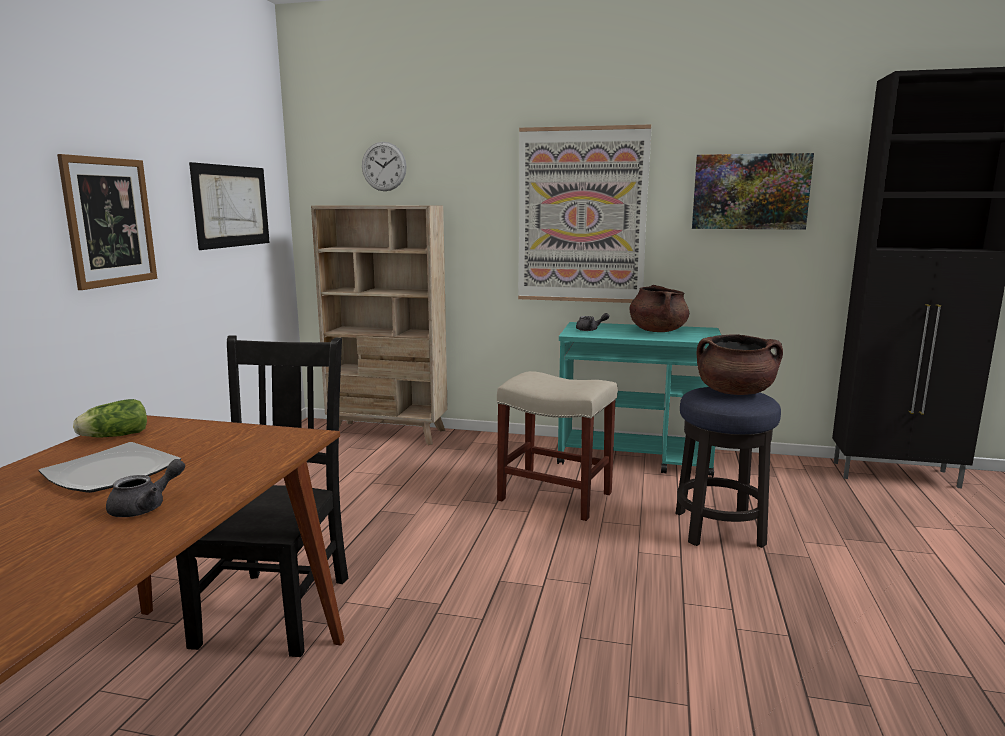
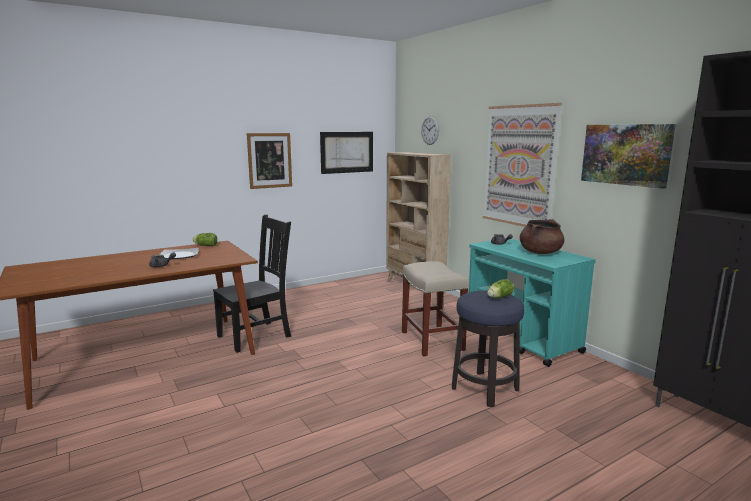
camera: 45 degrees right, 0 degrees up
(735, 392) = (498, 297): brown cooking pot -> lettuce

